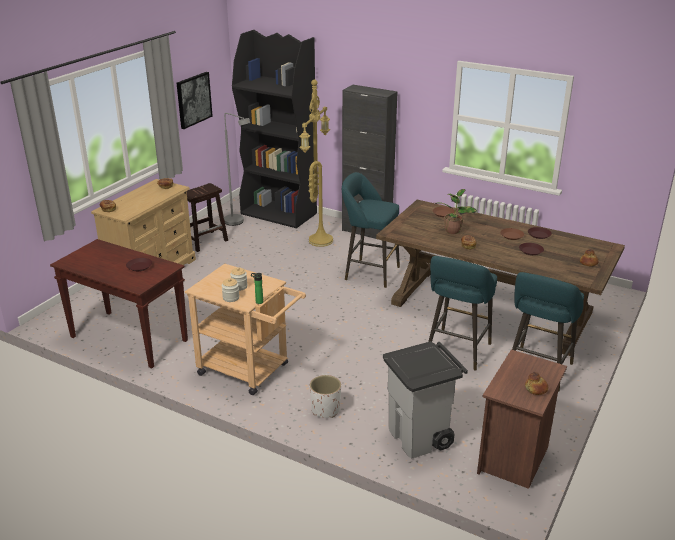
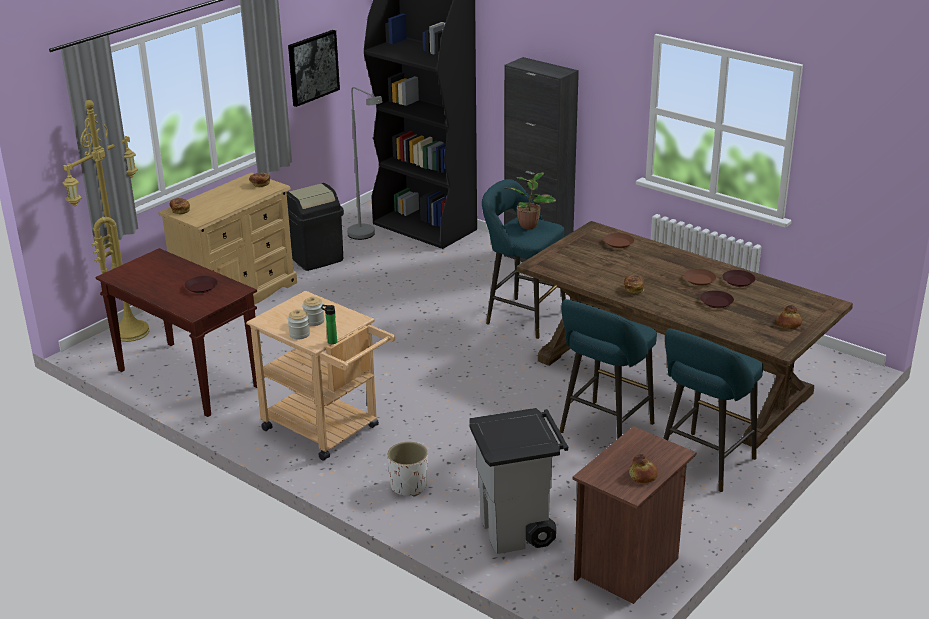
camera: 10 degrees right, 0 degrees up
(205, 241) = (316, 258): brown stool -> black trash can
(319, 240) = (469, 267): yellow floor lamp -> yellow floor lamp (130, 331)
(453, 230) = (622, 267): potted plant -> potted plant (529, 224)

